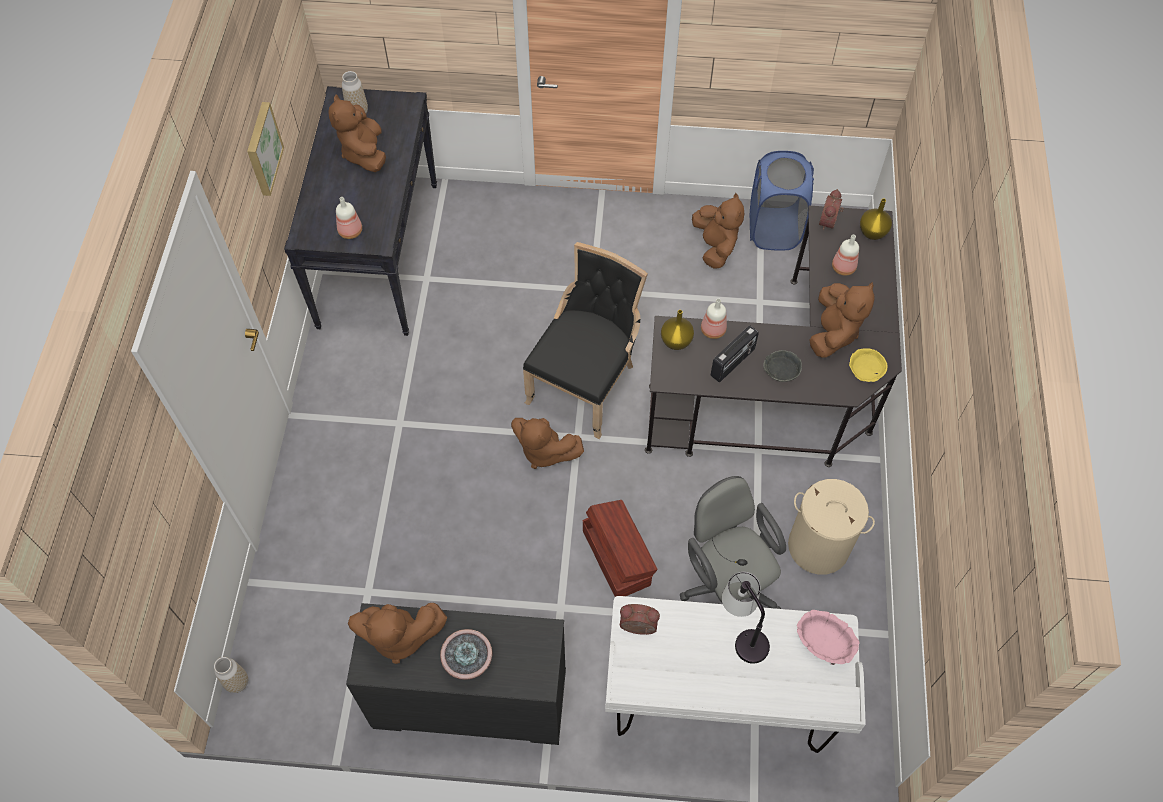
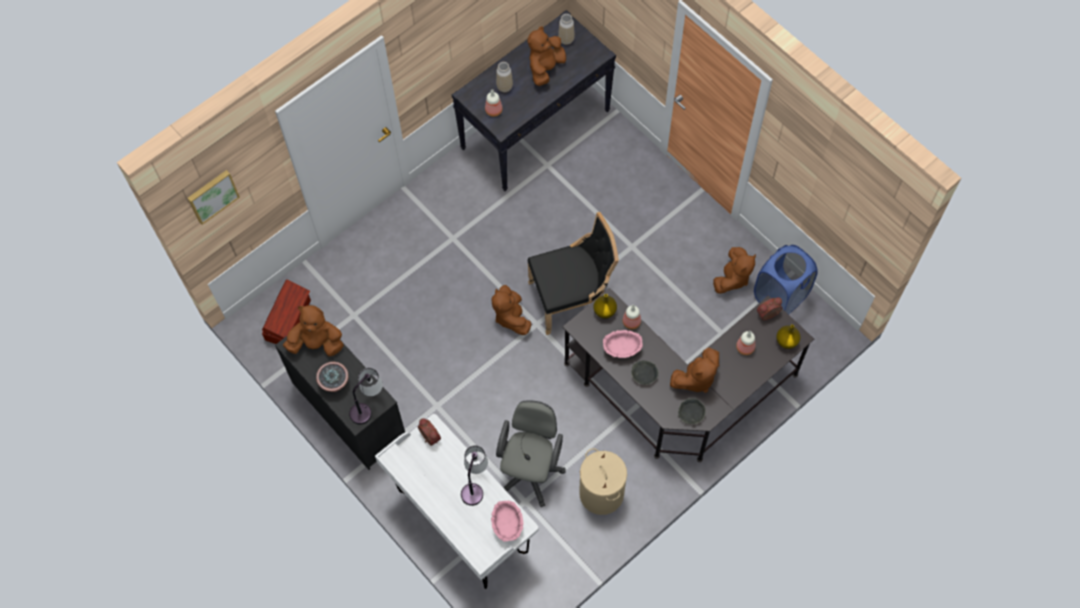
camera: 45 degrees right, 5 degrees up
(237, 682) = (255, 307): vase -> vase (504, 87)
(262, 149) = (463, 35): picture -> picture (212, 195)
(398, 636) = (317, 343): brown plush toy -> brown plush toy turned 135 degrees clockwise
(535, 654) = (367, 406): none -> table lamp
(617, 556) = (491, 405): brown storage box -> brown storage box (289, 320)
(733, 363) = (622, 348): radio -> pink bowl
(866, 369) = (691, 413): yellow bowl -> grey bowl

